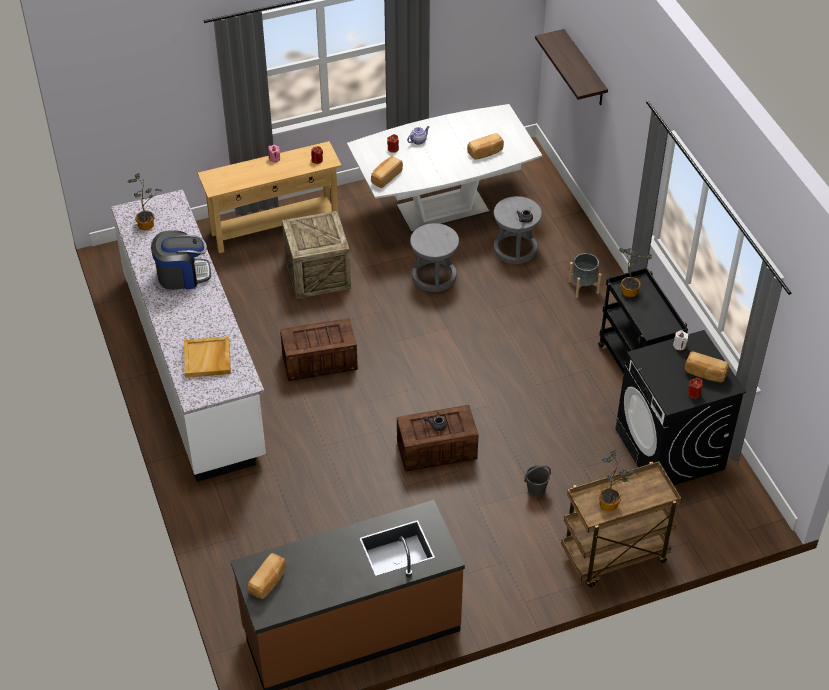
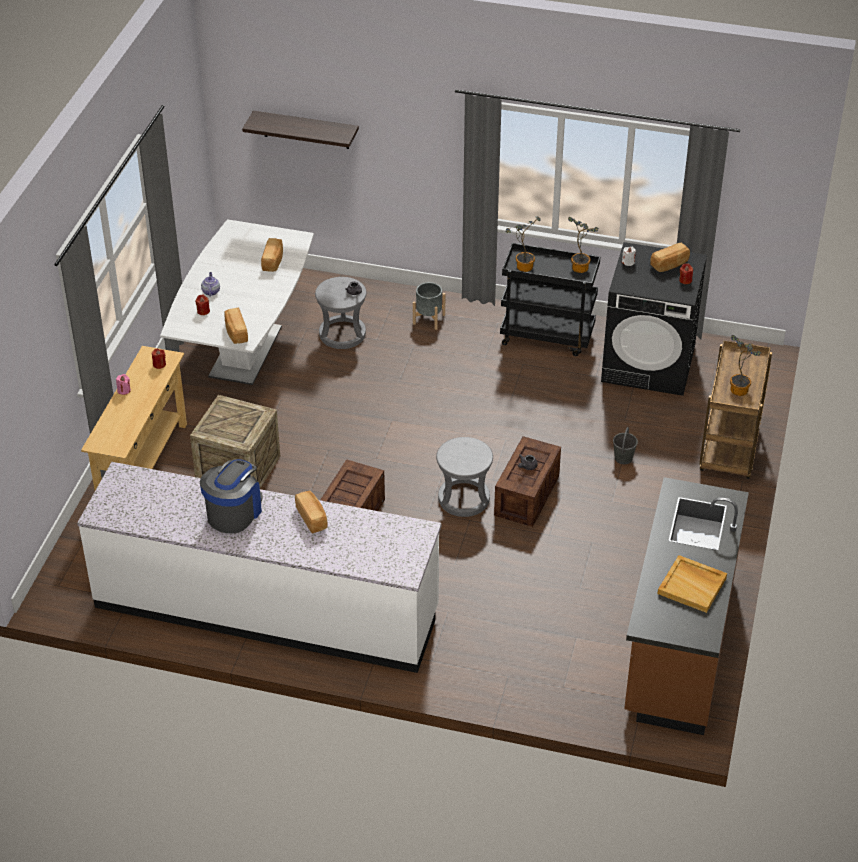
camera: 55 degrees left, 5 degrees down
(148, 224) = (135, 506): potted plant -> potted plant (580, 266)
(208, 359) = (365, 543): beige tray -> beige tray (692, 585)
(268, 582) = (671, 620): bread -> bread (312, 518)
(434, 276) = (322, 398): grey stool -> grey stool (464, 499)

